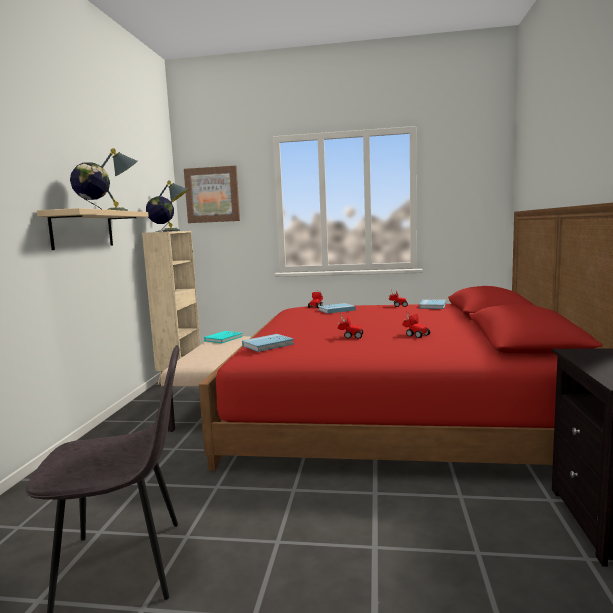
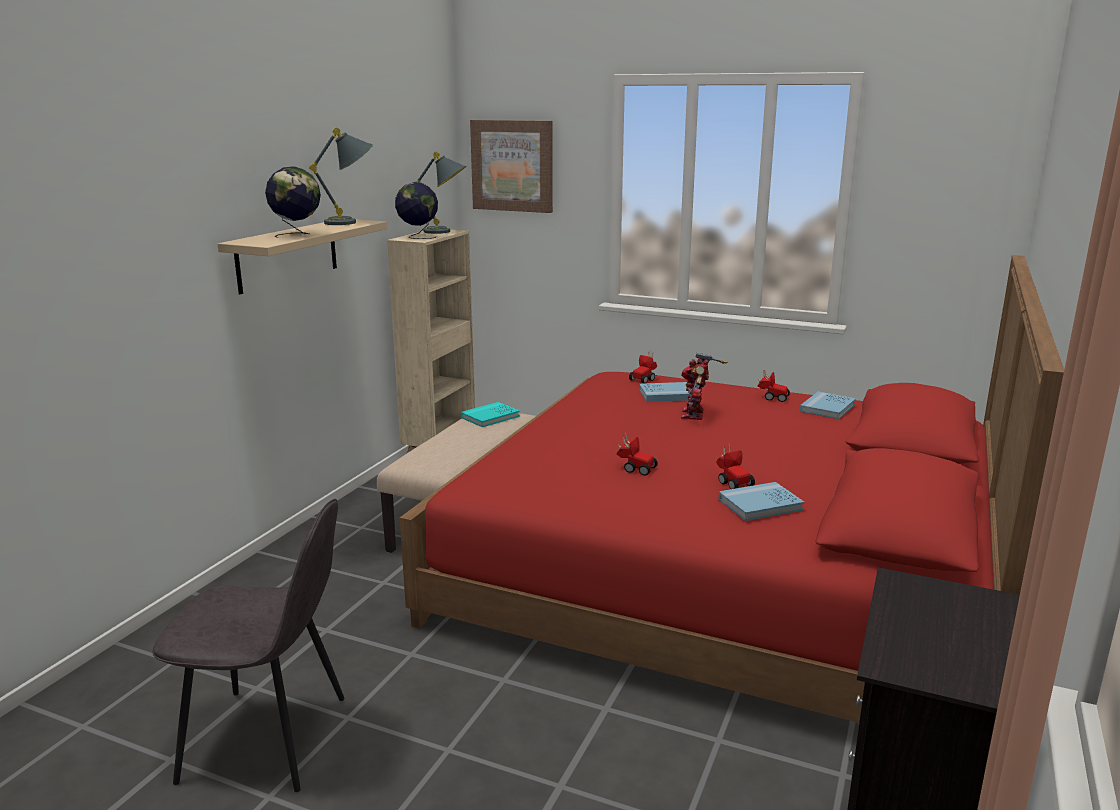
camera: 15 degrees right, 10 degrees up
(268, 345) = (510, 467): blue book -> blue book (760, 504)
(362, 315) = (695, 414): none -> toy robot

